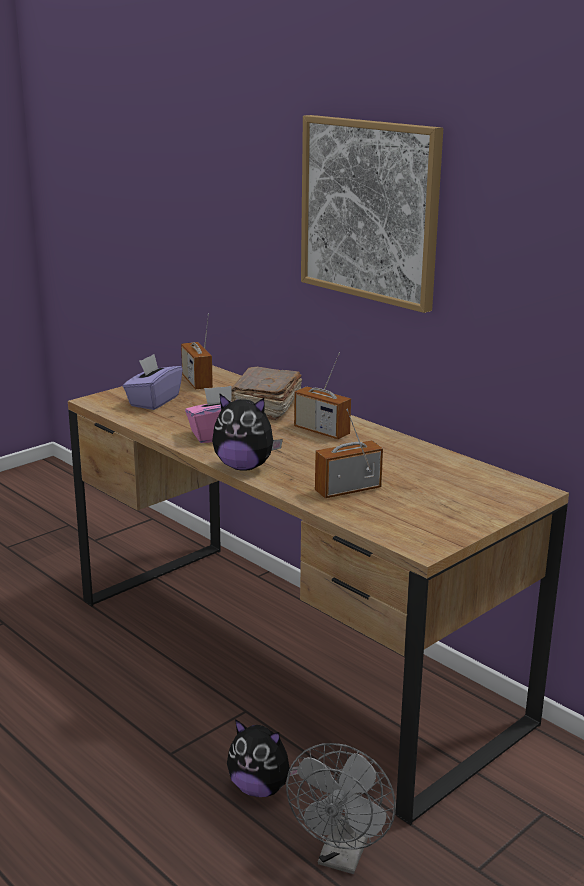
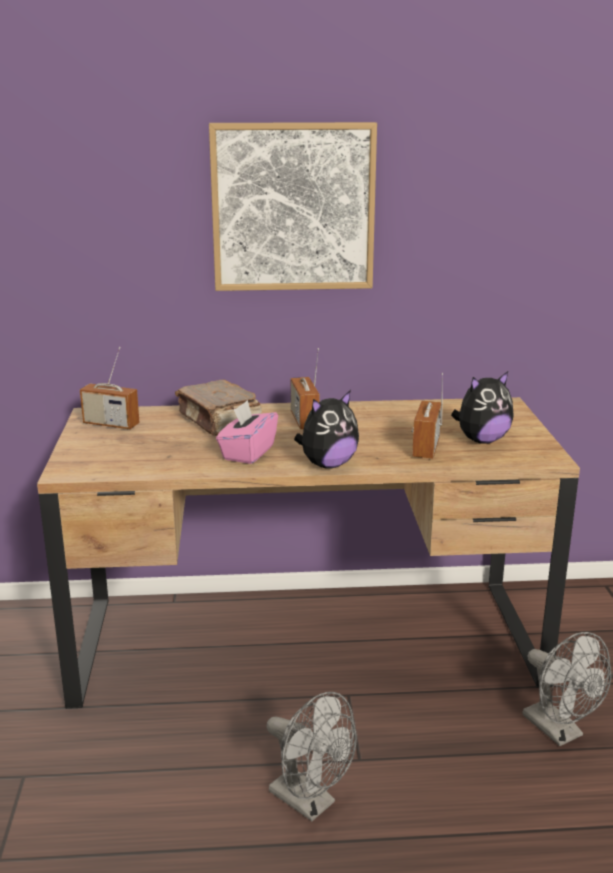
camera: 50 degrees left, 0 degrees up
(95, 752) = (310, 802): none -> grey fan
(153, 401) = (119, 452): purple tissue box -> none
(260, 788) = (450, 733): plush toy -> plush toy (481, 440)
(321, 431) = (304, 420): radio -> radio turned 90 degrees clockwise

